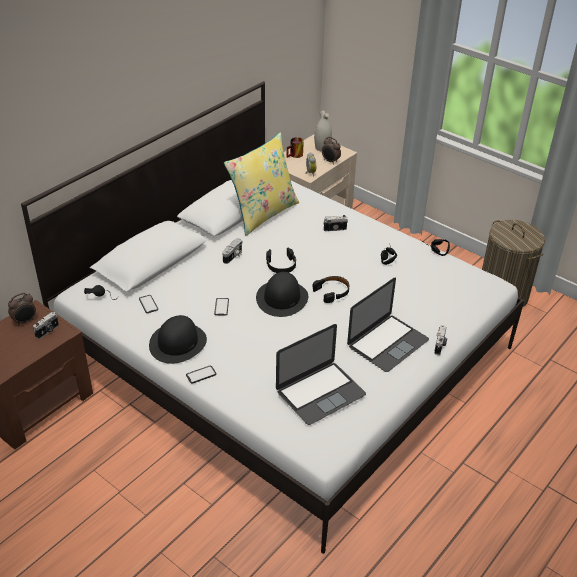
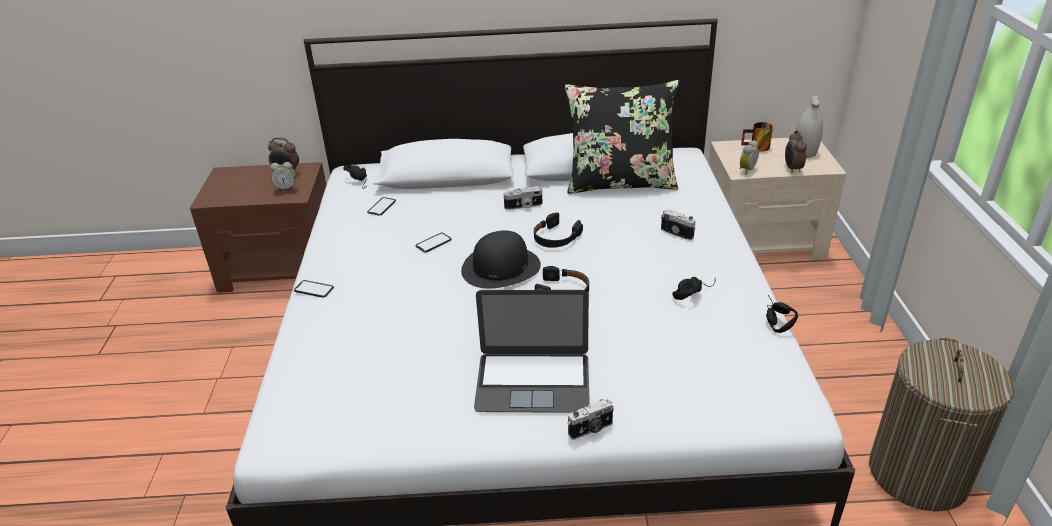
camera: 50 degrees right, 5 degrees down
(48, 331) = (286, 189): camera -> alarm clock
(178, 342) = (346, 251): black hat -> none
(263, 213) = (620, 183): yellow pillow -> black pillow
(320, 392) = (372, 379): laptop -> none

